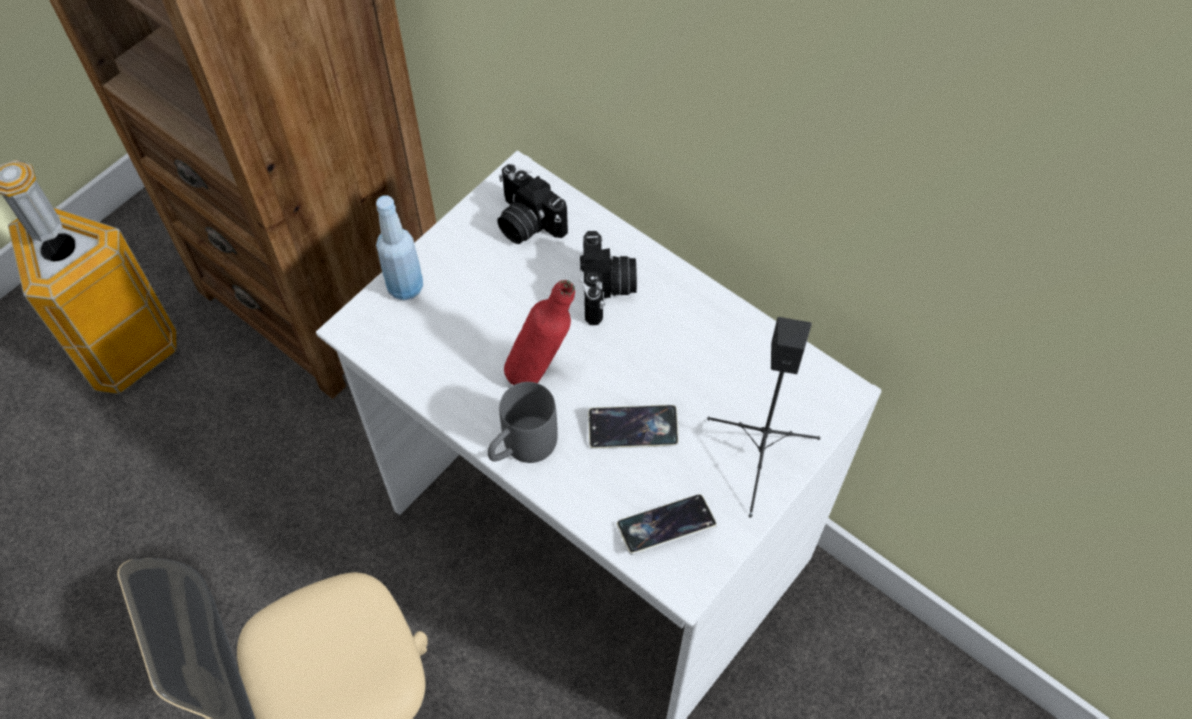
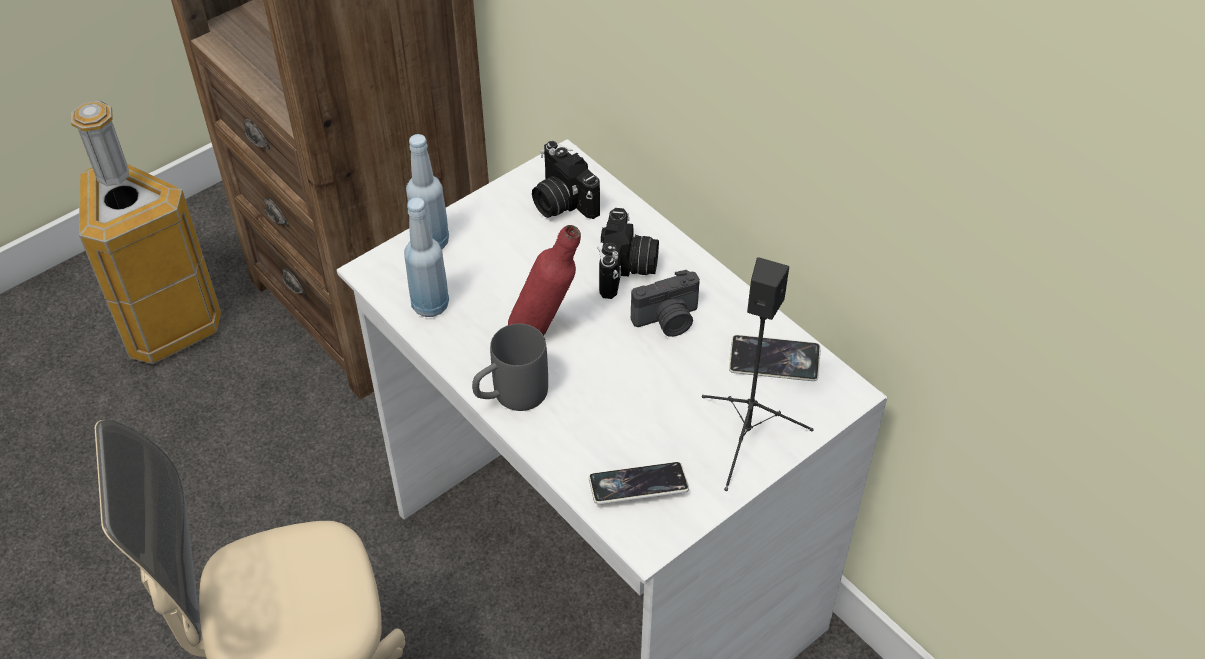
camera: 10 degrees right, 10 degrees down
(420, 358) = (430, 305): none -> blue bottle
(633, 429) = (624, 396): phone -> phone (774, 362)
(658, 340) = (668, 320): none -> camera

